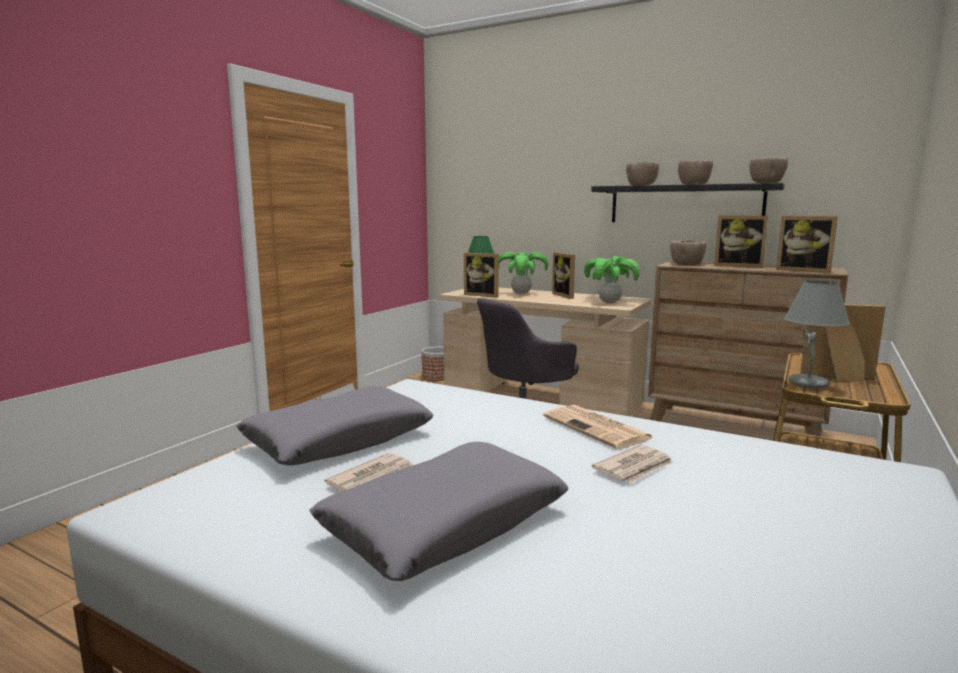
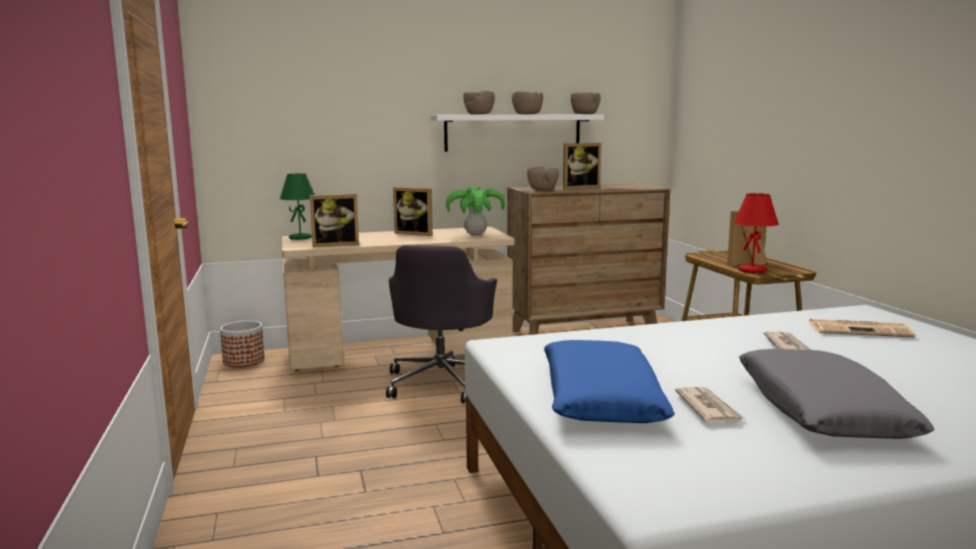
camera: 45 degrees left, 0 degrees up
(339, 440) = (600, 398): grey pillow -> blue pillow
(521, 293) = (365, 237): potted plant -> none
(598, 428) = (705, 332): newspaper -> newspaper (860, 329)
(685, 204) = (513, 132): black shelf -> white shelf
(803, 270) = (633, 187): picture frame -> none
(809, 384) = (752, 270): grey table lamp -> red table lamp

